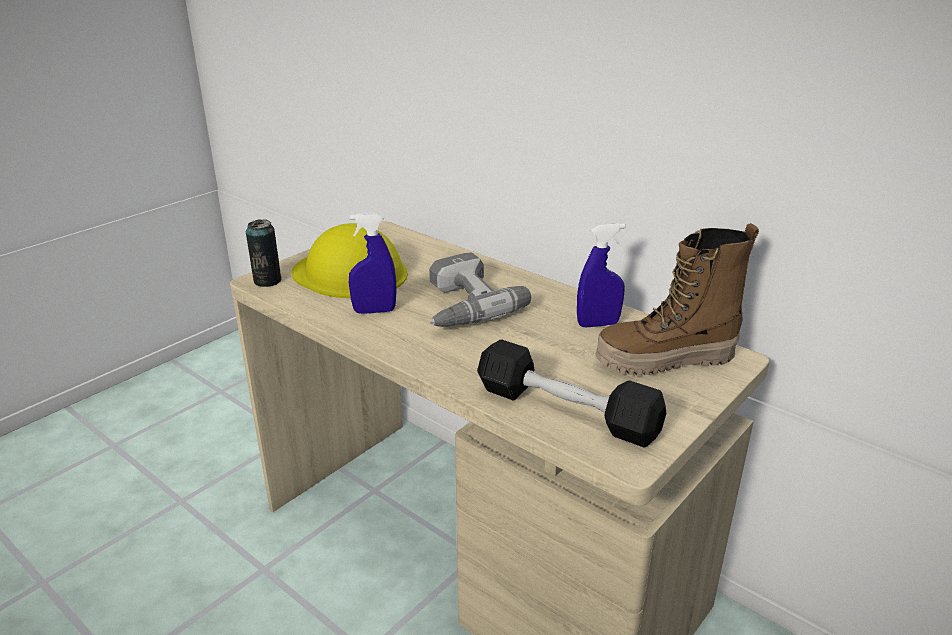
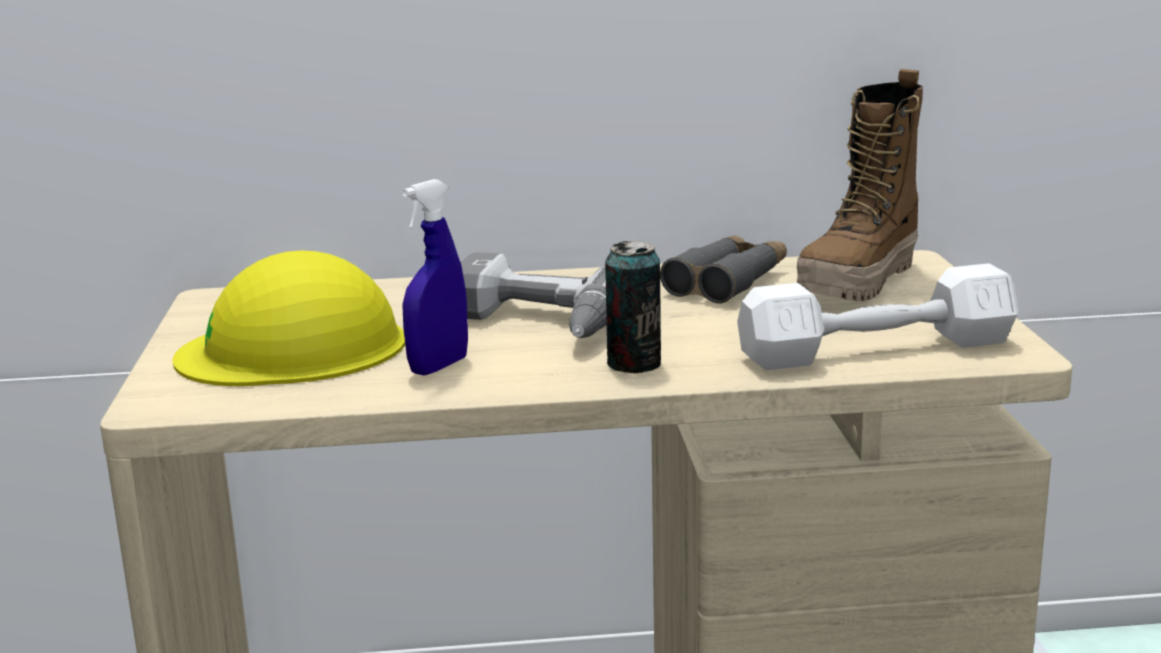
camera: 45 degrees left, 10 degrees down
(267, 281) = (175, 401): can -> can (634, 364)
(566, 411) = (877, 350): black dumbbell -> white dumbbell
(598, 324) = (728, 282): blue spray bottle -> grey binoculars

